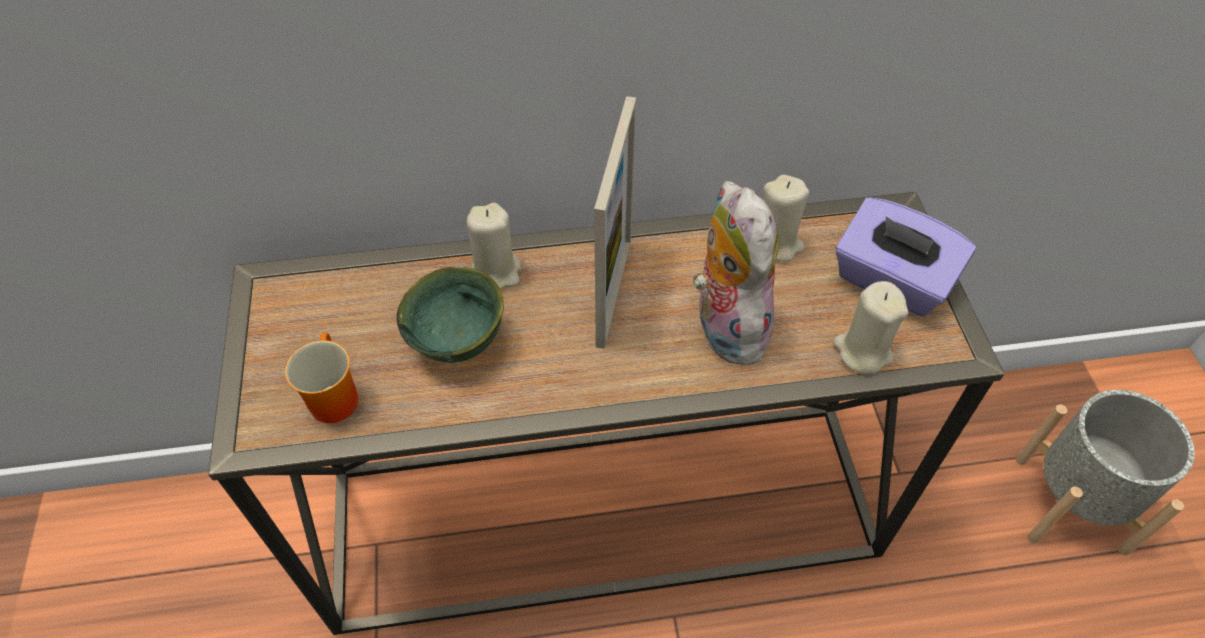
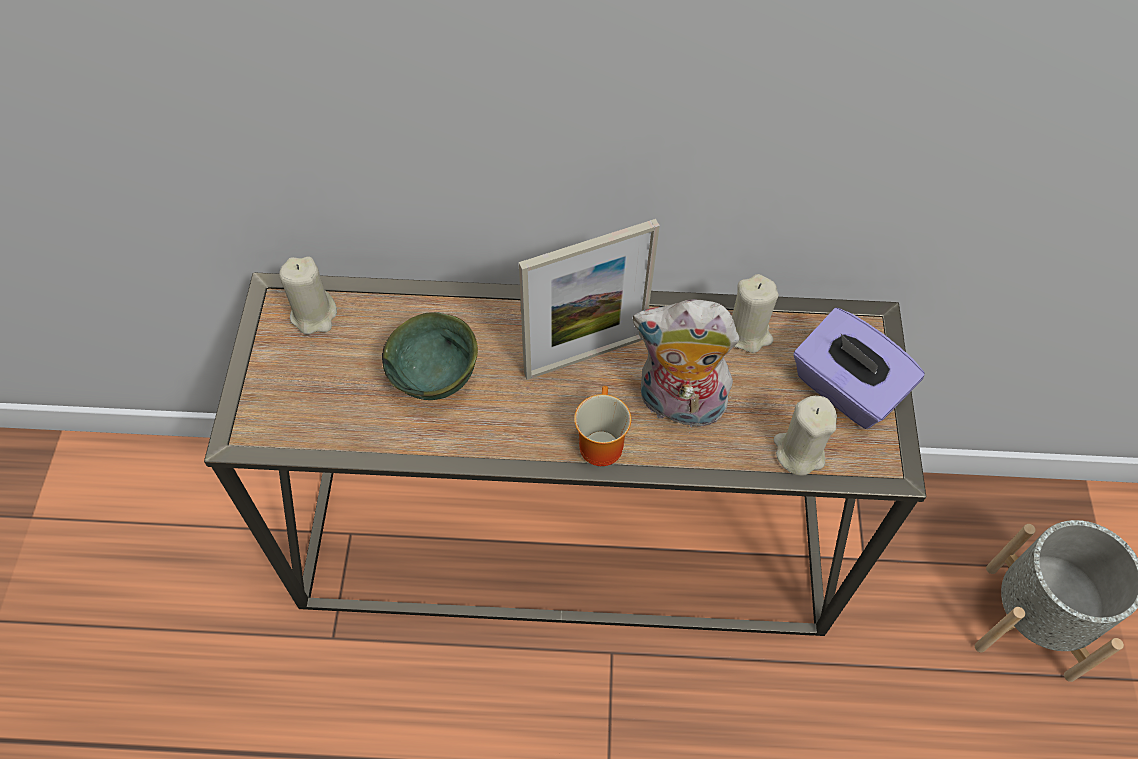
camera: 10 degrees right, 5 degrees up
(330, 397) = (315, 411): mug -> mug (597, 442)
(496, 271) = (482, 317): beige candle -> beige candle (314, 315)
(614, 292) = (585, 356): picture frame -> picture frame turned 45 degrees clockwise
(724, 326) = (678, 406): plush toy -> plush toy turned 75 degrees counterclockwise

